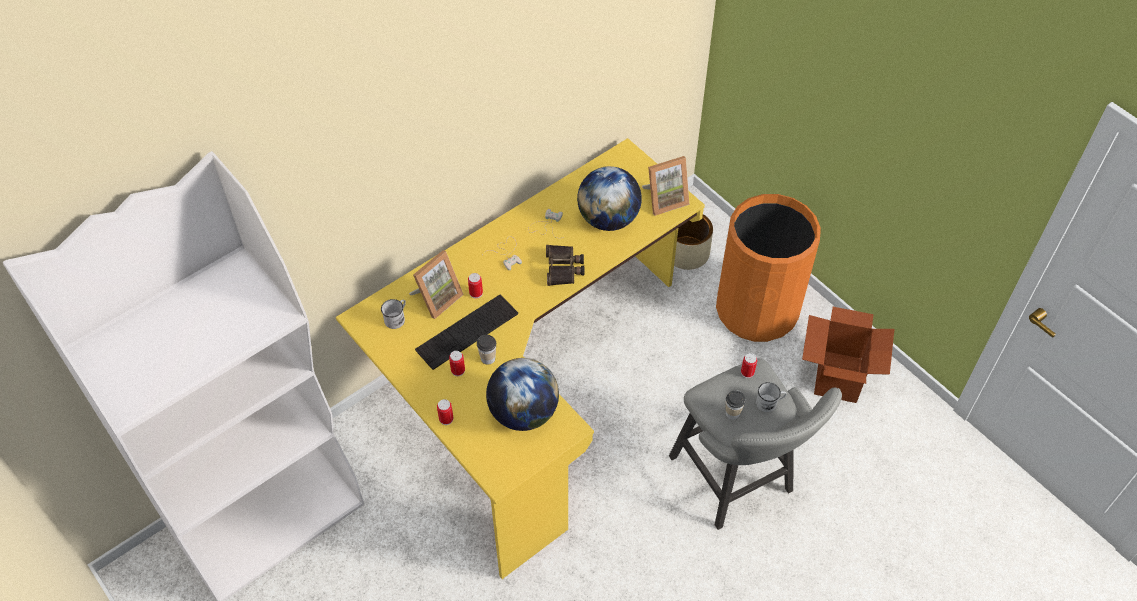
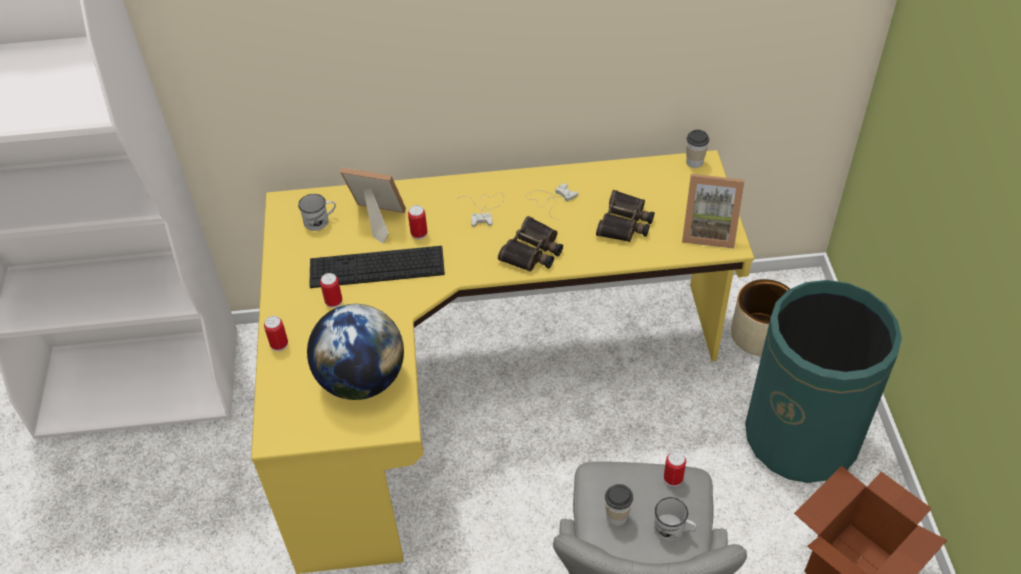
camera: 35 degrees right, 5 degrees down
(437, 298) = (376, 220): picture frame -> picture frame turned 150 degrees counterclockwise
(488, 358) = (374, 304): cup -> cup (694, 162)
(608, 219) = (625, 223): globe -> binoculars
(757, 309) = (801, 437): orange trash can -> green trash can

